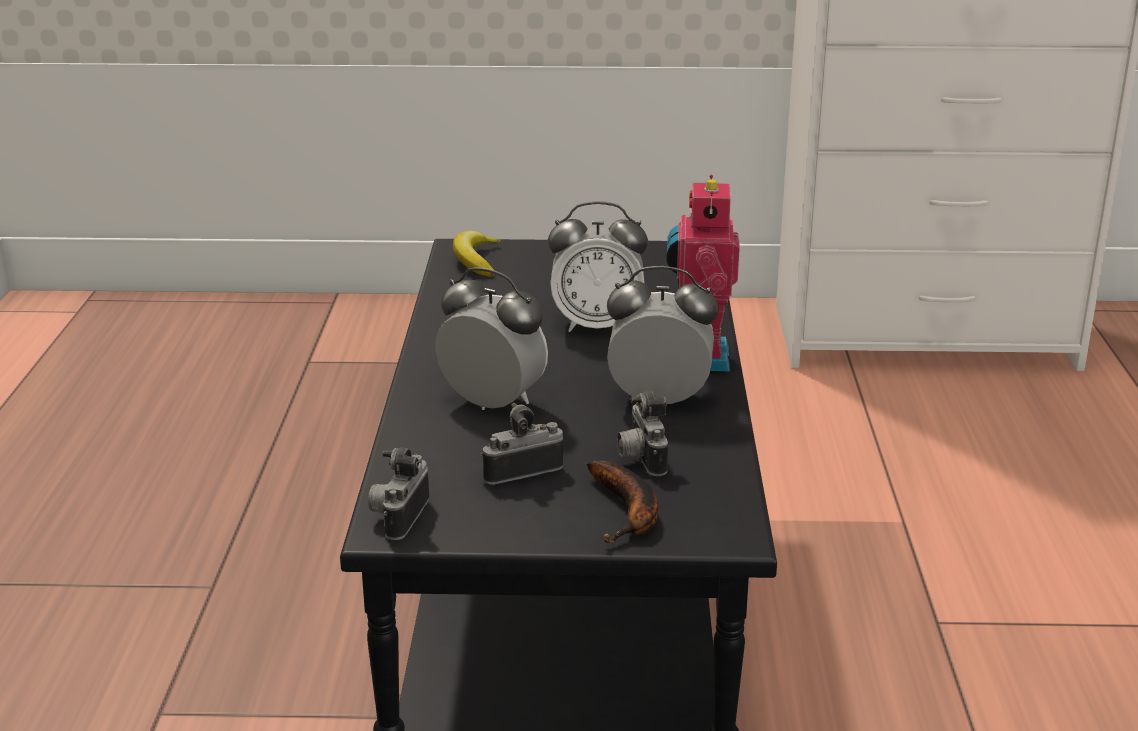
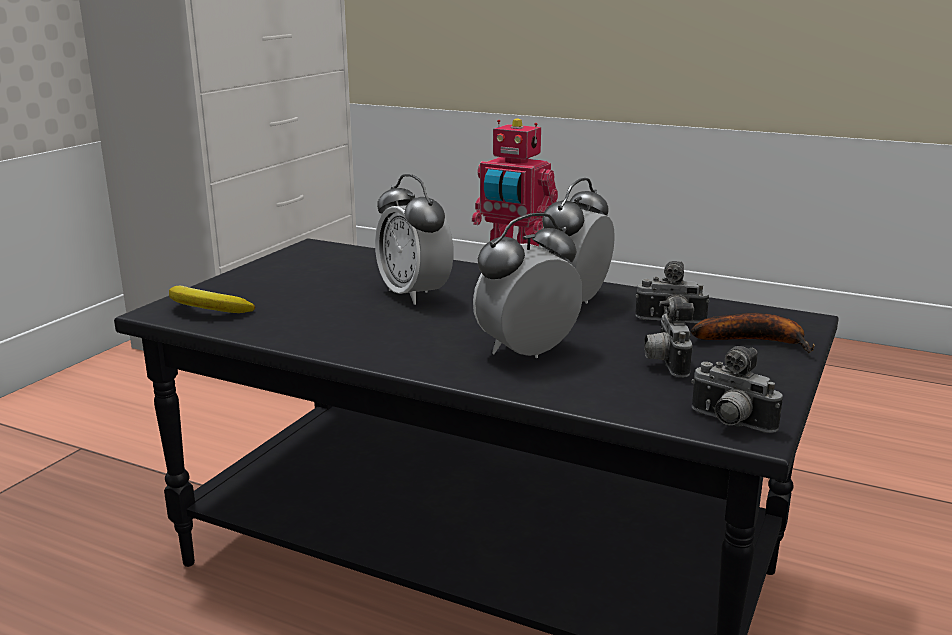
camera: 65 degrees left, 5 degrees down
(597, 325) = (414, 295): alarm clock -> alarm clock turned 120 degrees clockwise

